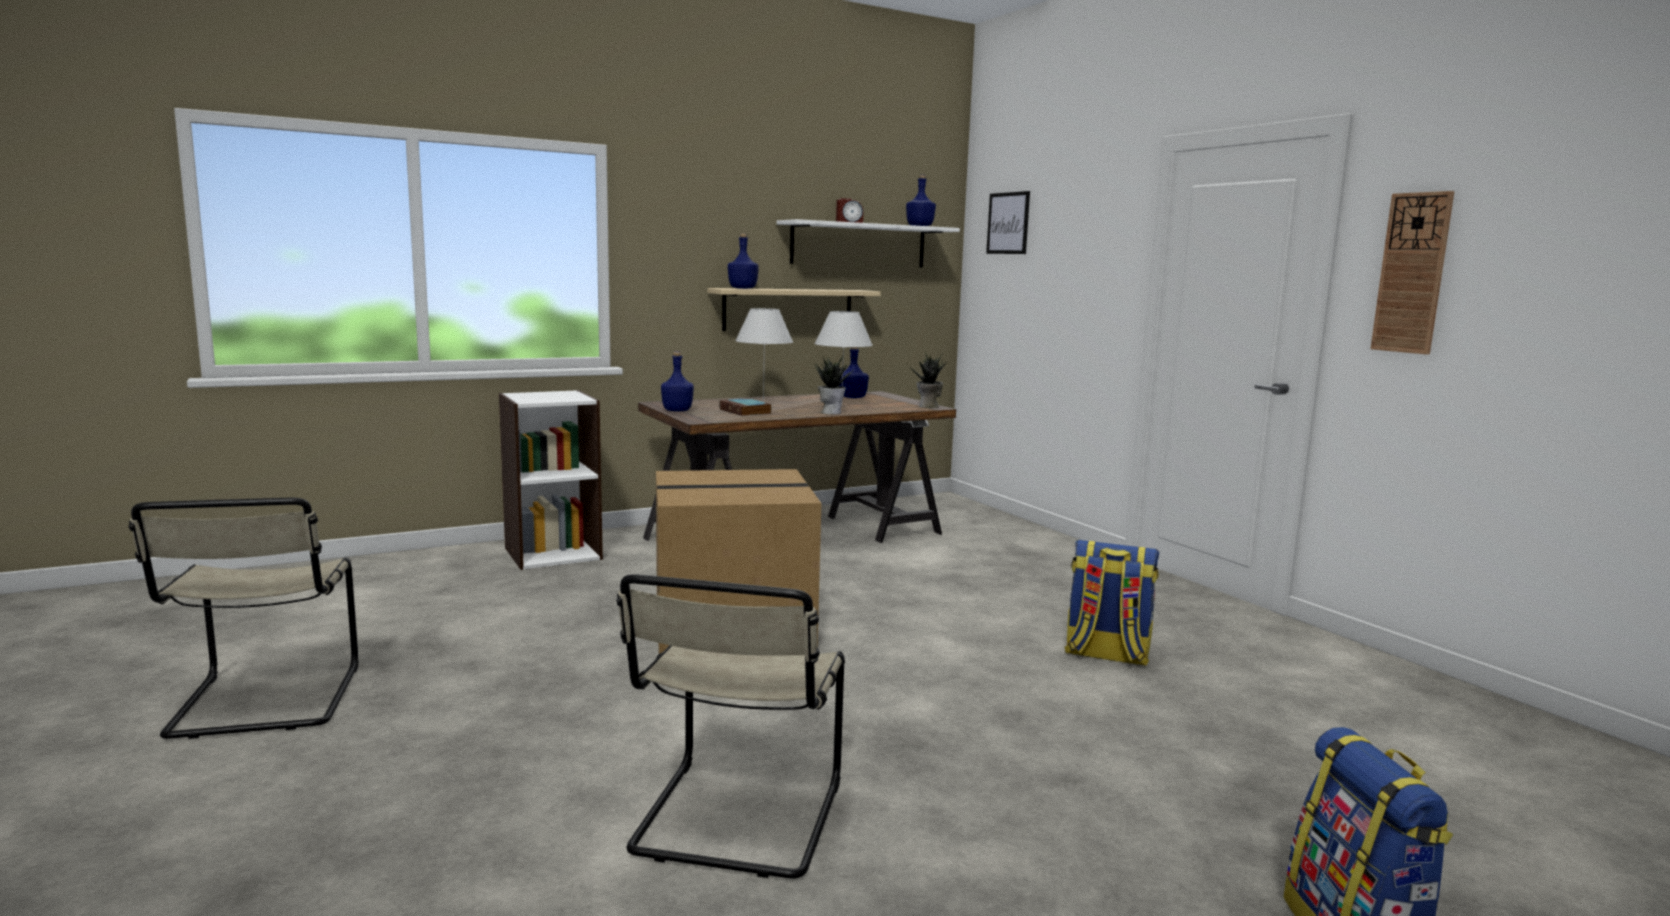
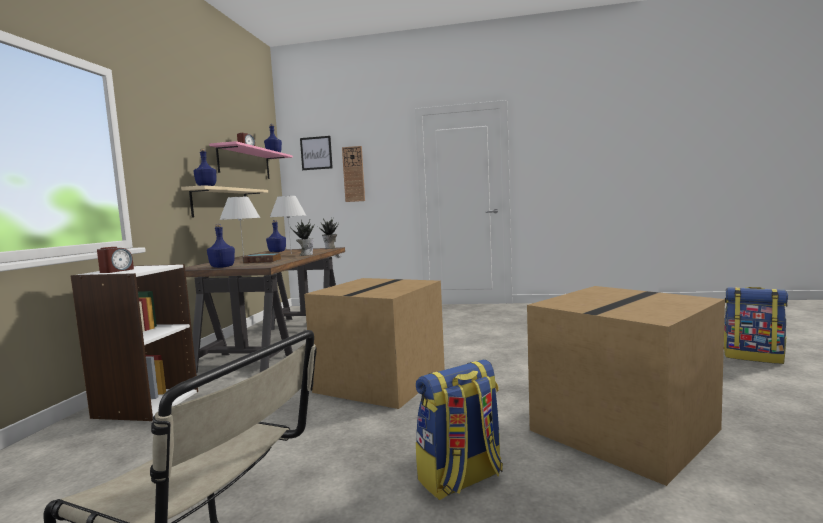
camera: 50 degrees left, 5 degrees down
(532, 396) = (116, 271): none -> alarm clock
(736, 821) = (624, 431): beige chair -> cardboard box
(859, 245) = (244, 163): white shelf -> pink shelf
(1105, 655) = (514, 329): backpack -> backpack (461, 479)
(1412, 273) = (542, 159): wall clock -> wall clock (353, 174)

